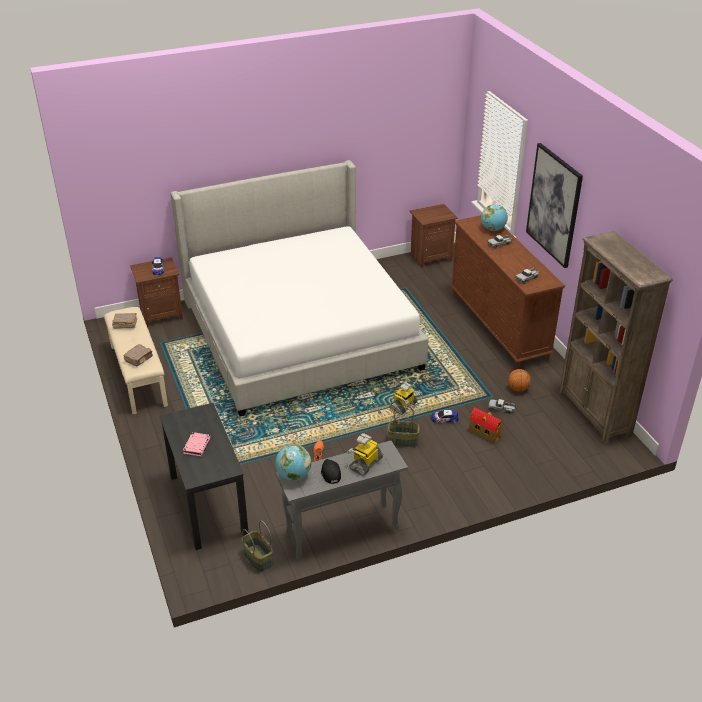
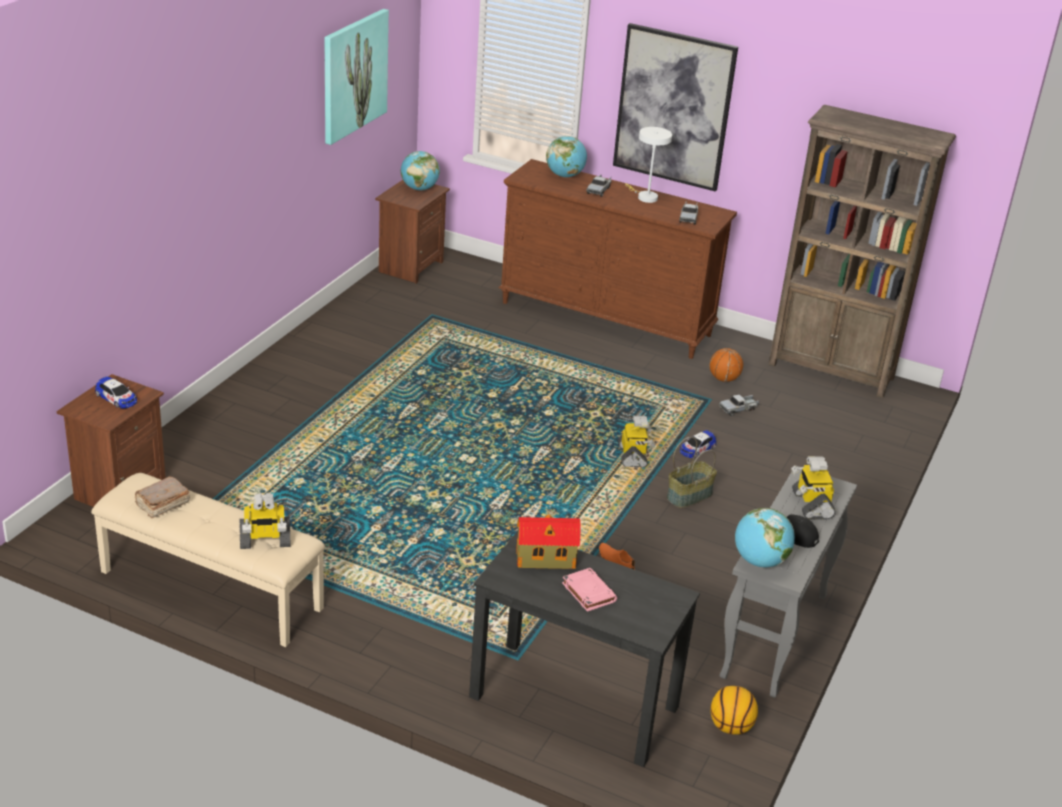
camera: 45 degrees left, 5 degrees down
(139, 359) = (265, 541): brown book -> toy robot
(257, 558) = (730, 727): basket -> basketball
(300, 334) = (375, 427): bed -> none
(391, 135) = (353, 75): none -> picture
(440, 212) = (419, 188): none -> globe
(484, 432) = (758, 443): toy house -> toy house (544, 559)
(520, 257) = (645, 197): none -> white table lamp

